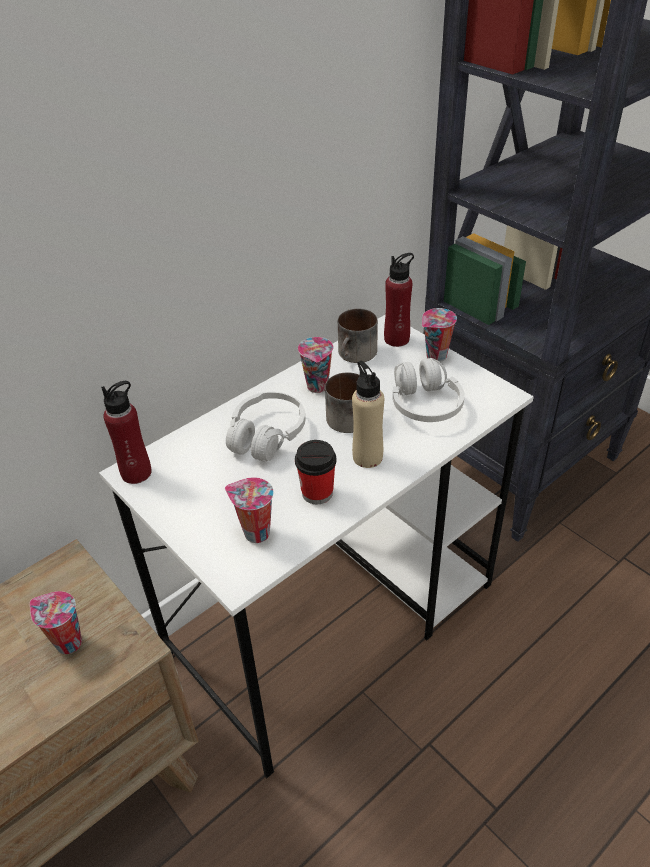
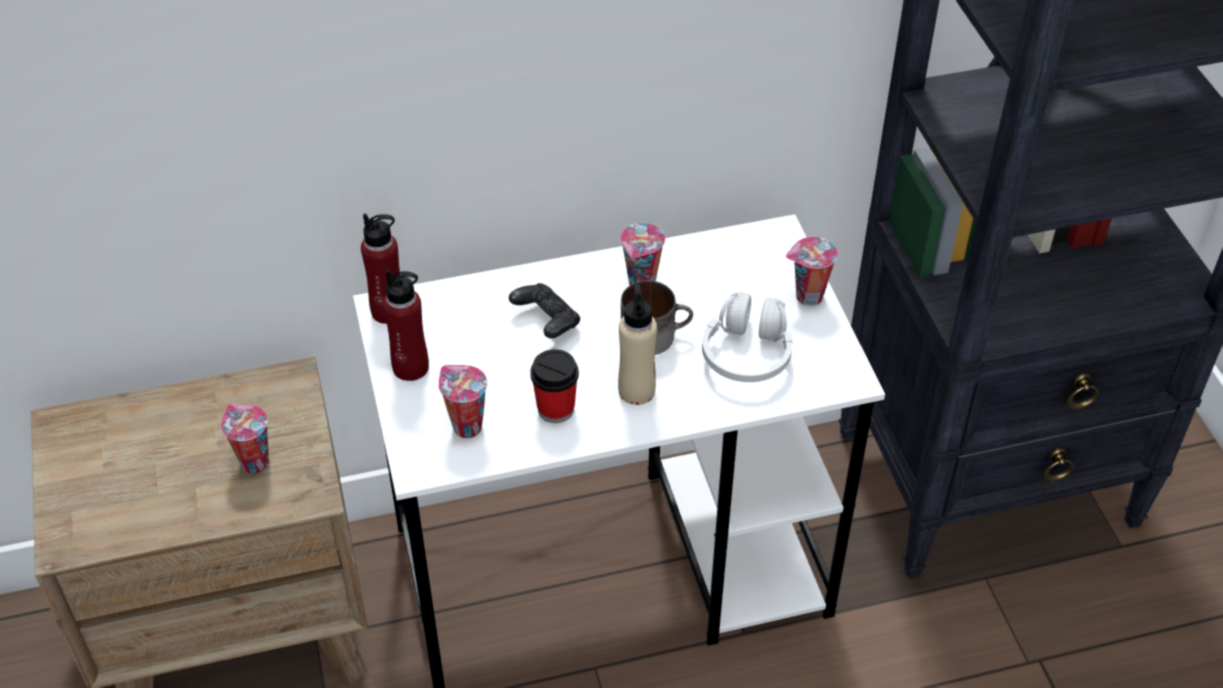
camera: 25 degrees right, 5 degrees up
(267, 435) = (546, 321): white headphones -> black game controller
(356, 355) = (715, 258): mug -> none
(397, 339) = (779, 255): red bottle -> red bottle (411, 367)

